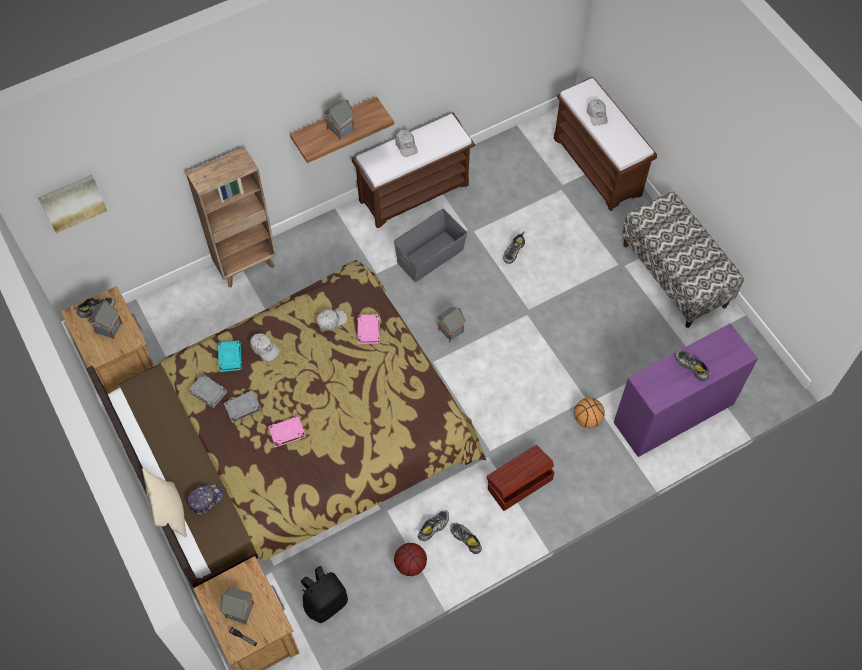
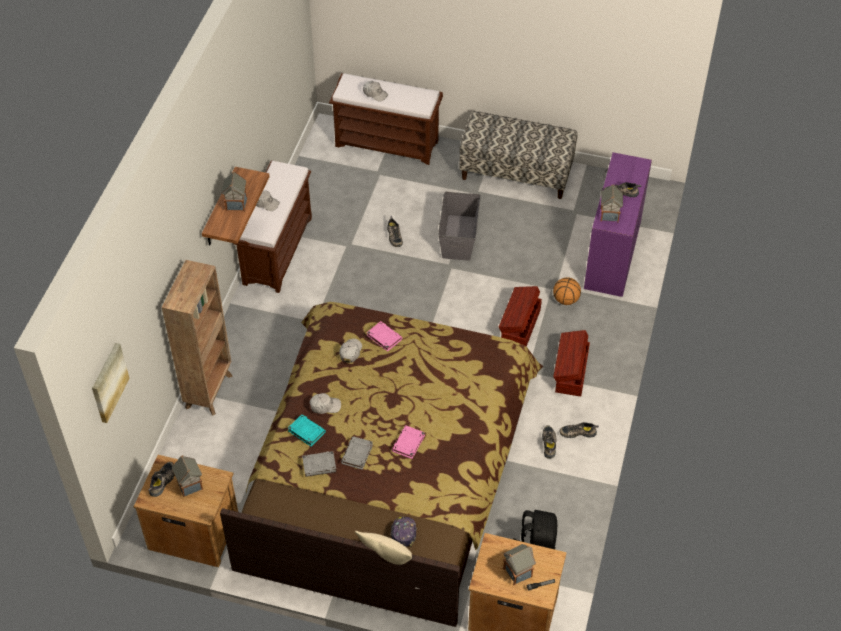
camera: 45 degrees left, 10 degrees down
(410, 564) = (562, 478): basketball -> none
(430, 256) = (340, 282): grey storage box -> grey storage box (458, 237)
(451, 330) = (412, 317): toy house -> toy house (609, 215)
(523, 409) = (519, 326): none -> brown storage box

